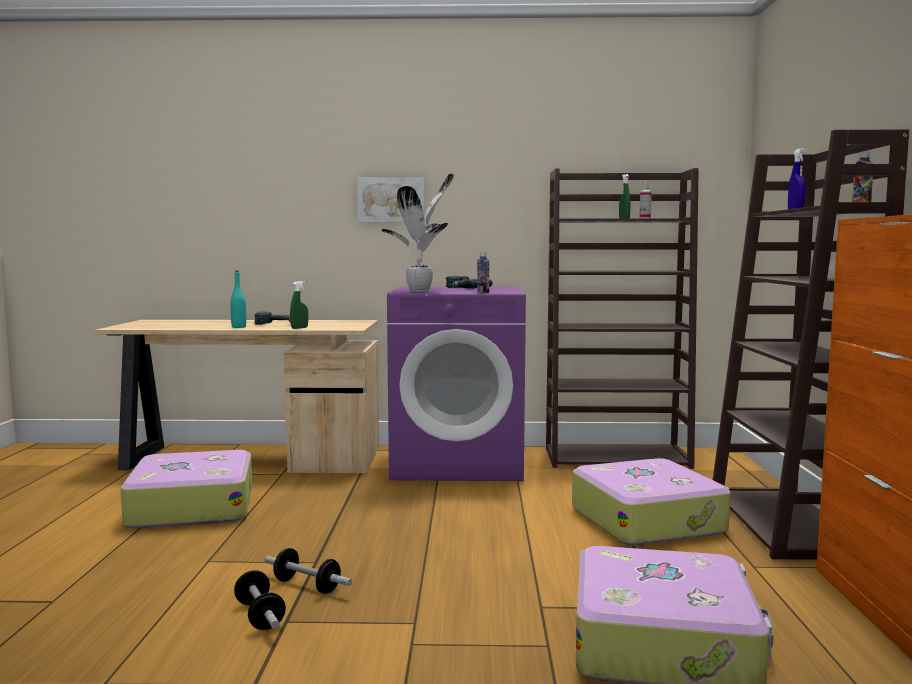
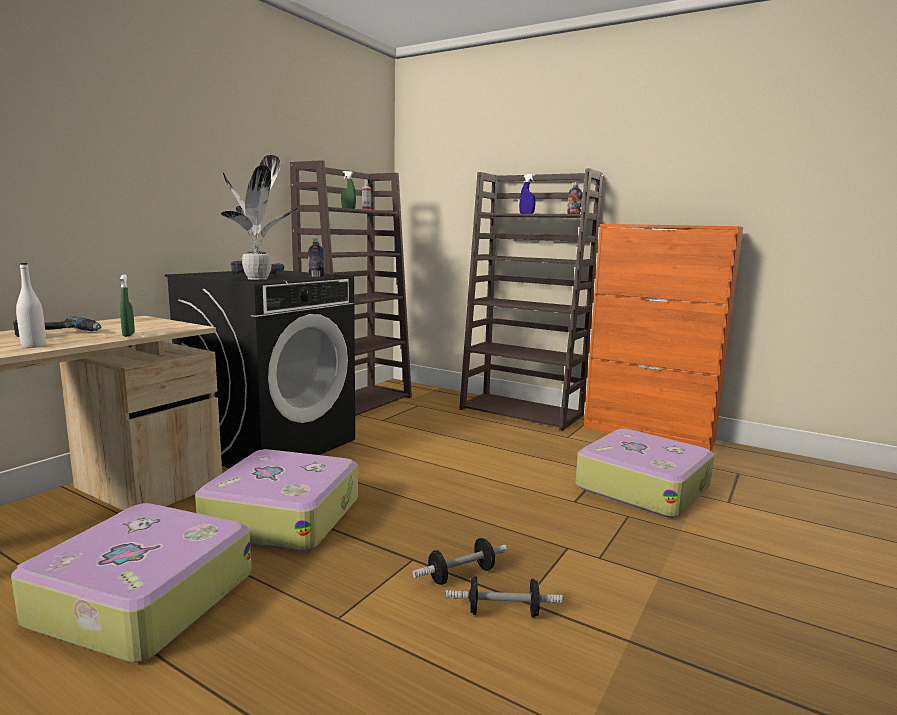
camera: 60 degrees left, 5 degrees up
(238, 327) = (34, 346): turquoise bottle -> white bottle
(391, 200) = (144, 172): picture -> none
(458, 463) = (271, 445): purple washing machine -> black washing machine
(647, 519) = (476, 434): suitcase -> suitcase (283, 515)

